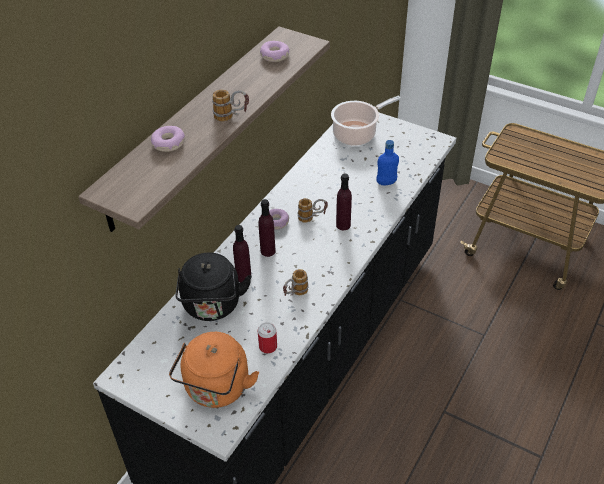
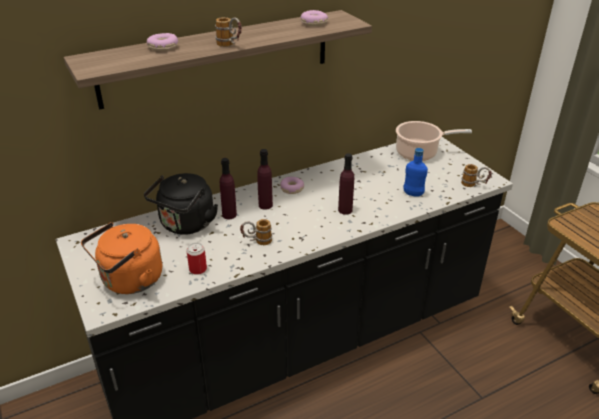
camera: 30 degrees right, 10 degrees down
(312, 218) = (324, 196): mug -> mug (474, 185)

